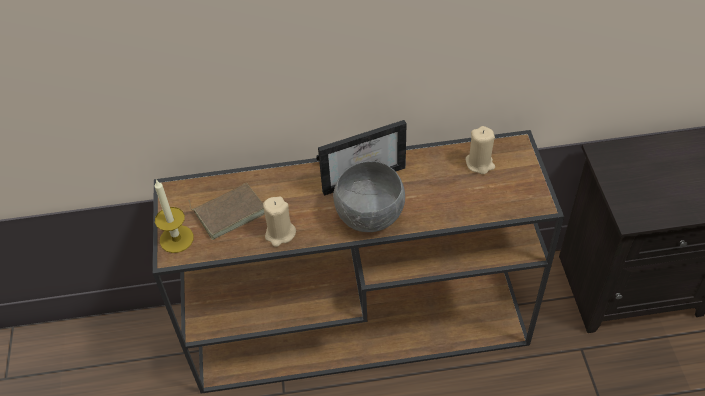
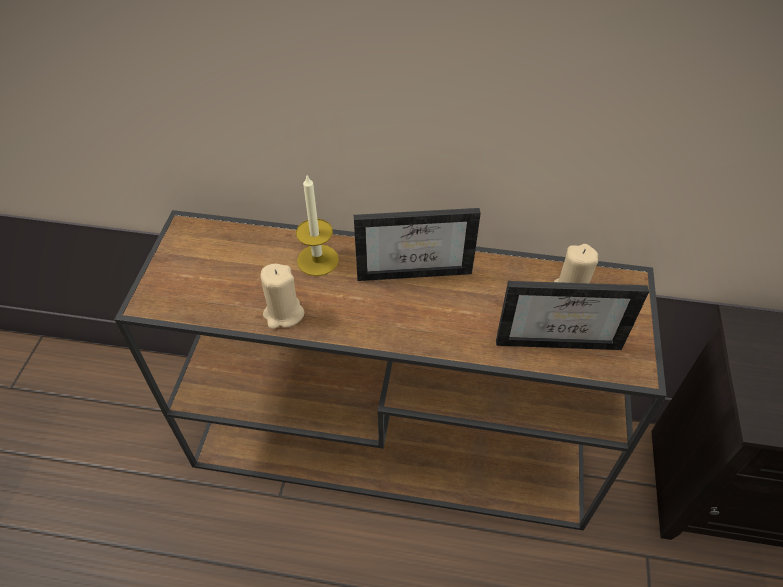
camera: 15 degrees right, 0 degrees up
(176, 239) = (161, 286): candle -> candle (317, 260)
(229, 211) = (237, 270): brown book -> none
(371, 217) = (404, 324): grey bowl -> none
(481, 195) = (559, 334): none -> picture frame

